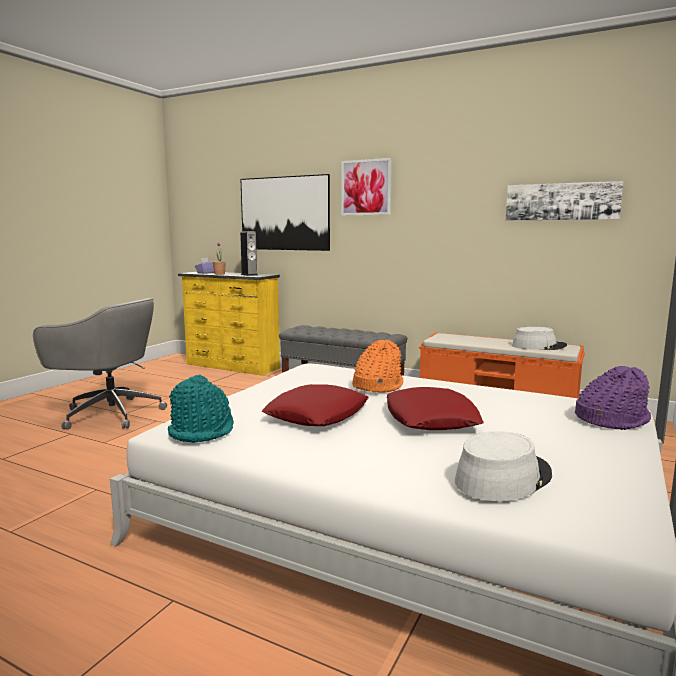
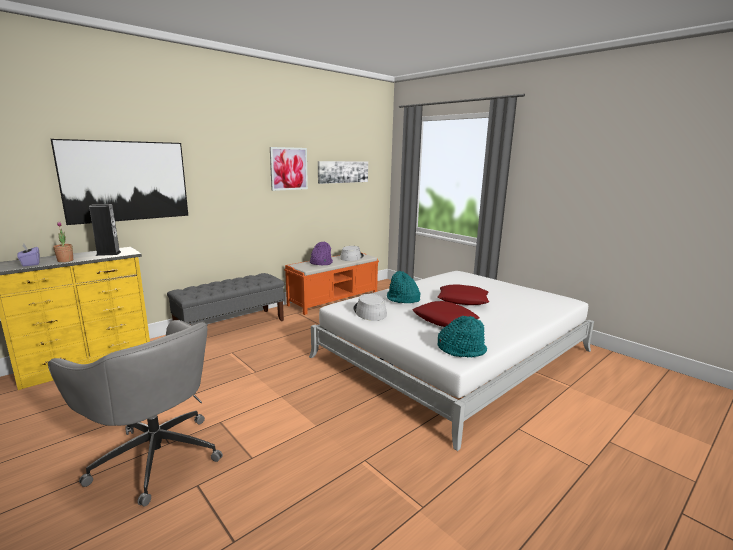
camera: 70 degrees left, 5 degrees up
(109, 414) = (155, 455): grey office chair -> grey office chair turned 90 degrees clockwise
(366, 187) = (219, 157): picture -> picture (288, 168)
(377, 386) = (402, 299): orange hat -> turquoise hat
(502, 477) = (535, 303): grey hat -> grey hat (369, 312)
(611, 420) = (472, 277): purple hat -> purple hat (320, 263)

